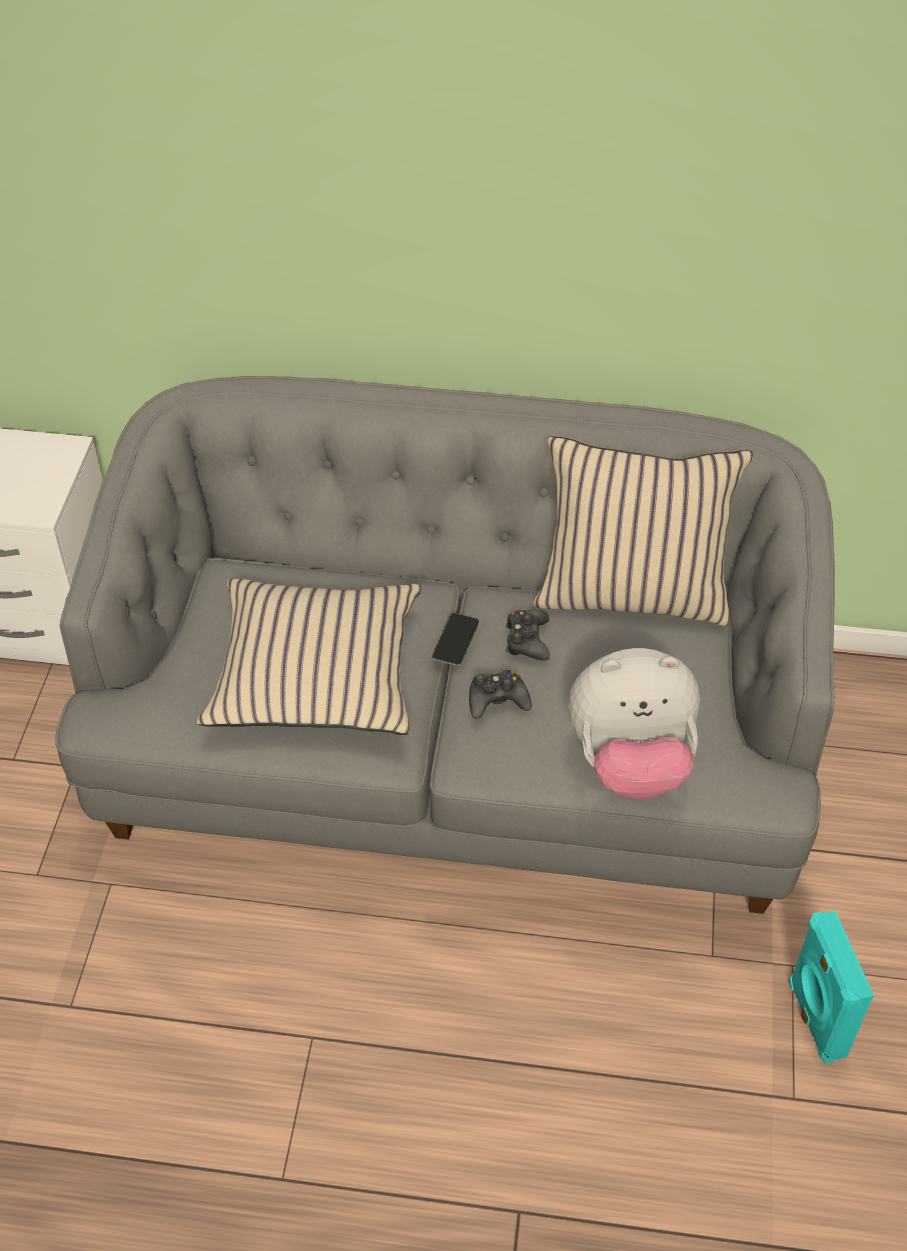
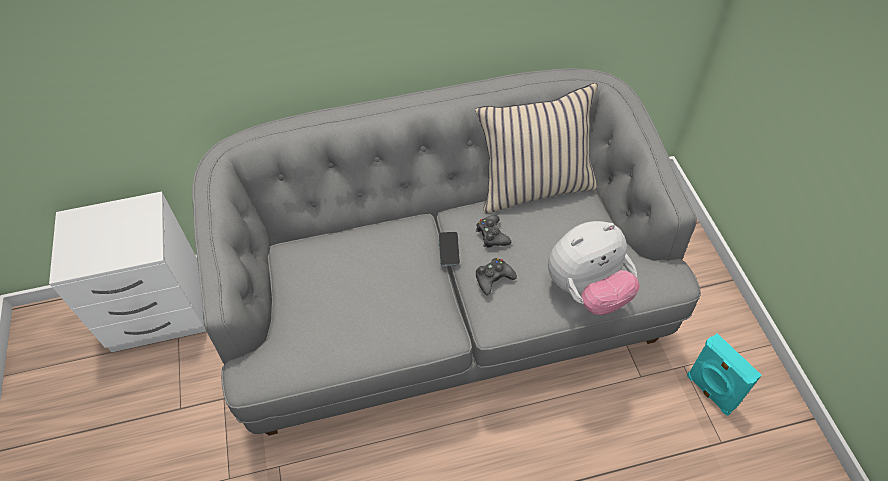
camera: 20 degrees left, 5 degrees up
(316, 672) = (375, 298): beige pillow -> none

